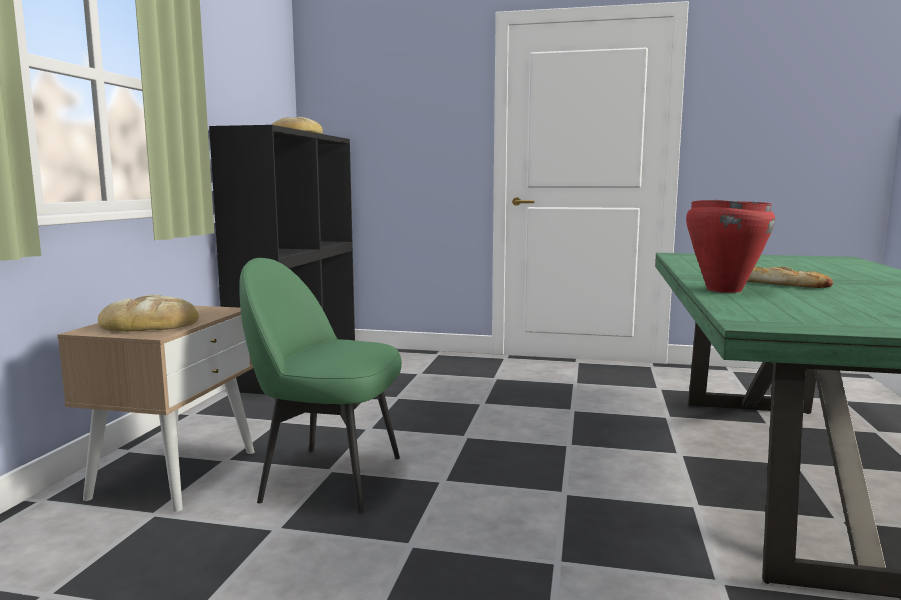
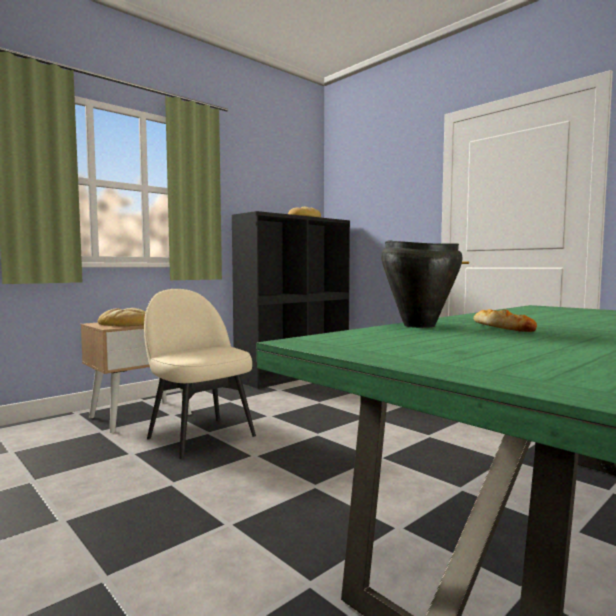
camera: 35 degrees right, 5 degrees down
(328, 477) = (200, 436): green chair -> beige chair
(723, 290) = (418, 325): red cooking pot -> black cooking pot

